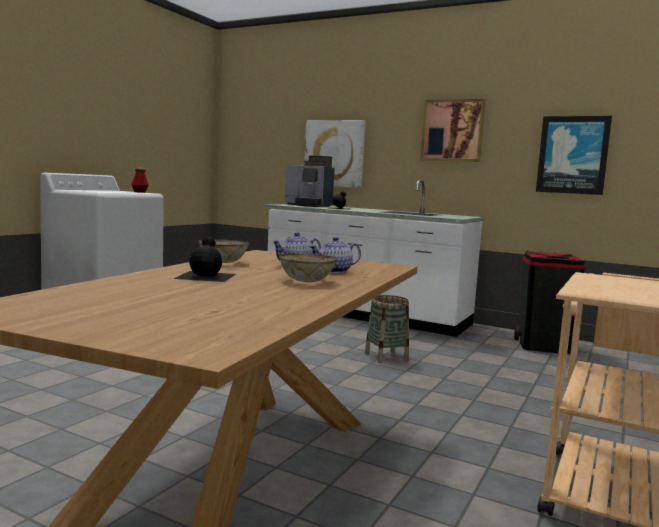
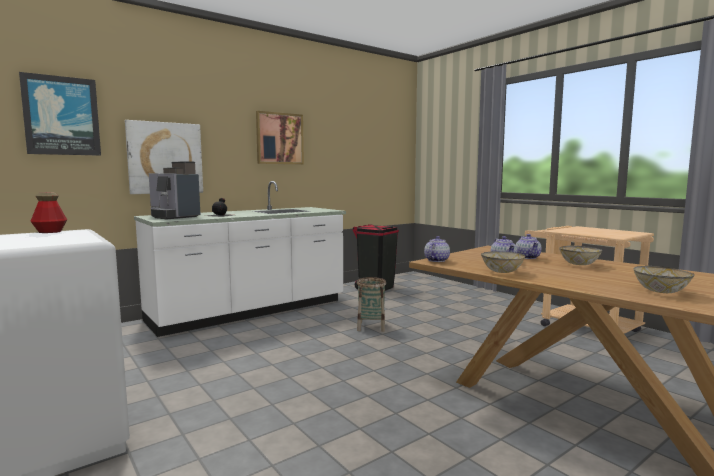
camera: 65 degrees left, 0 degrees up
(144, 289) = (661, 291): none -> bowl
(207, 276) = (581, 278): black bottle -> none
(269, 253) = (436, 260): none -> teapot
(308, 205) = (173, 217): coffee machine -> coffee machine turned 75 degrees clockwise
(572, 155) = (355, 158): picture -> picture (61, 116)

